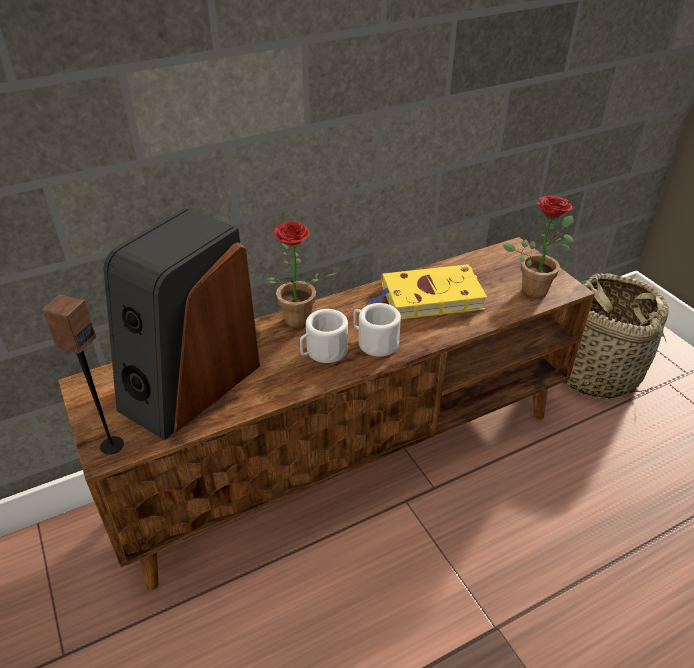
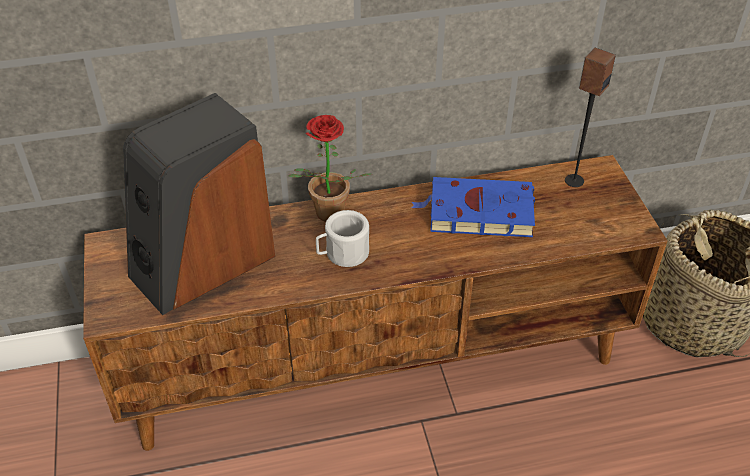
camera: 15 degrees right, 5 degrees up
(111, 445) = (114, 310): speaker -> speaker (573, 180)
(374, 342) = (399, 252): white mug -> none
(429, 298) = (477, 212): yellow book -> blue book
(535, 288) = (602, 222): potted plant -> none

